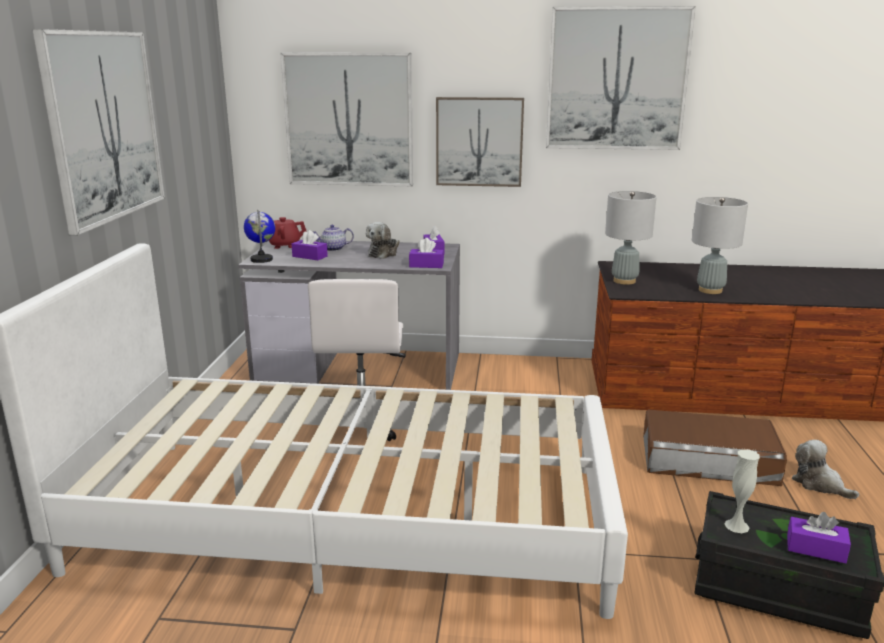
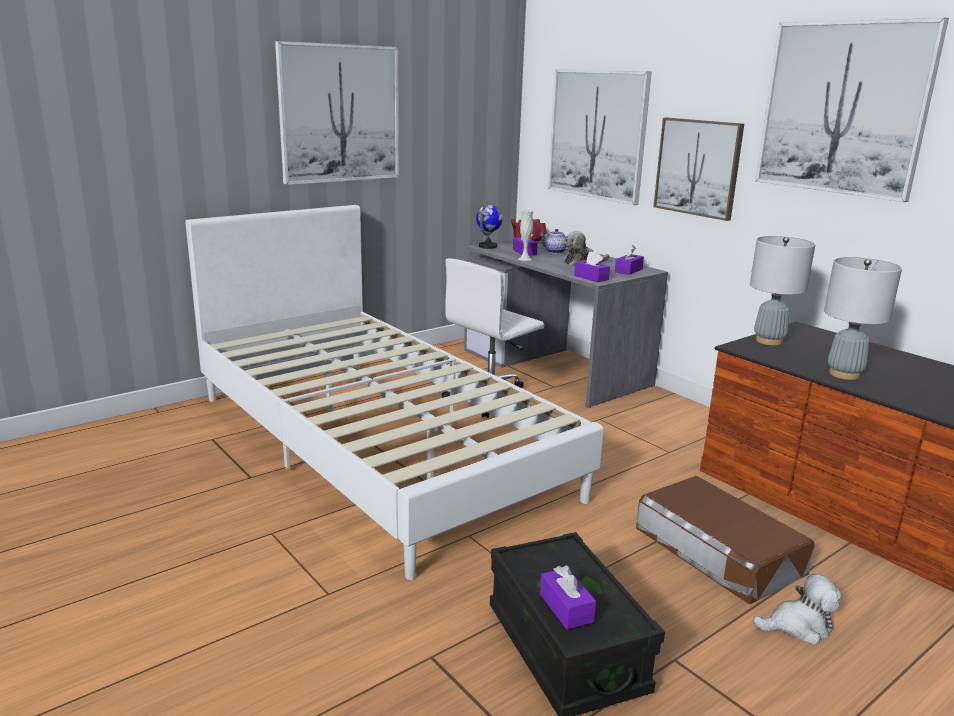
camera: 45 degrees right, 0 degrees up
(736, 526) = (544, 561): white vase -> white vase (524, 259)
(819, 484) = (798, 626): plush toy -> plush toy turned 75 degrees clockwise

